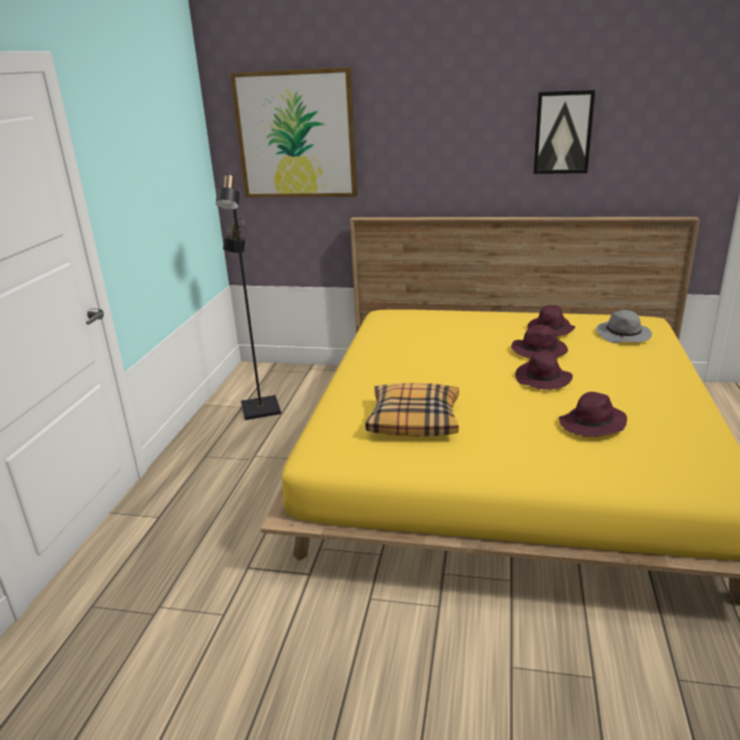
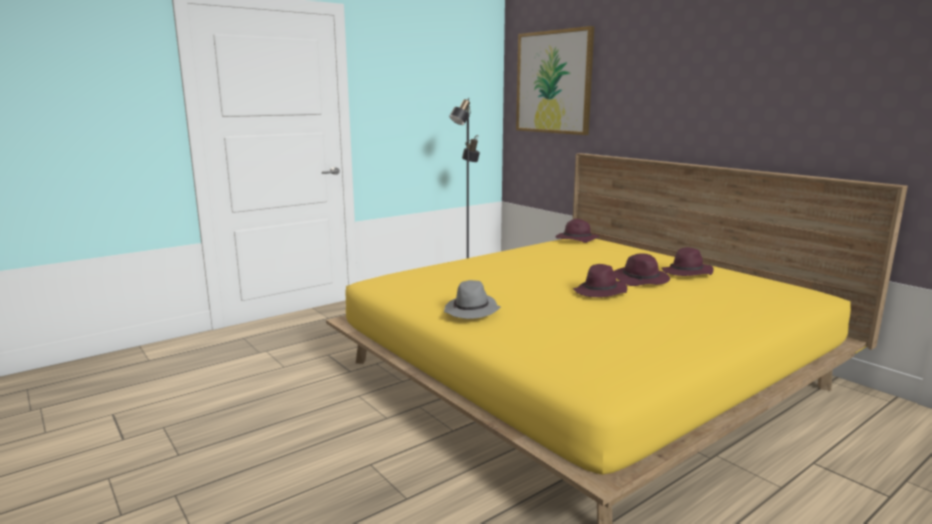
camera: 40 degrees right, 10 degrees down
(414, 420) = (457, 283): pillow -> none
(563, 132) = (760, 83): picture -> none
(592, 425) = (570, 322): purple hat -> purple hat (576, 240)
(623, 336) = (751, 293): grey hat -> grey hat (472, 311)

